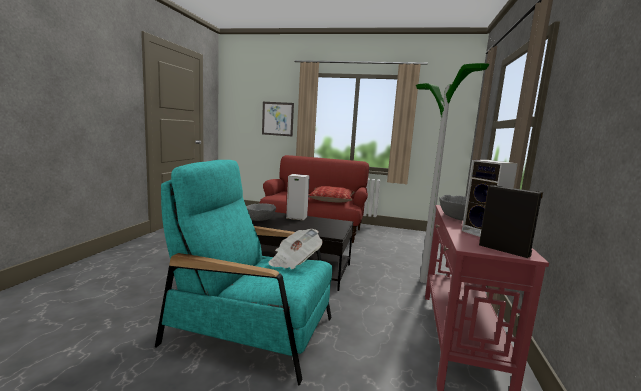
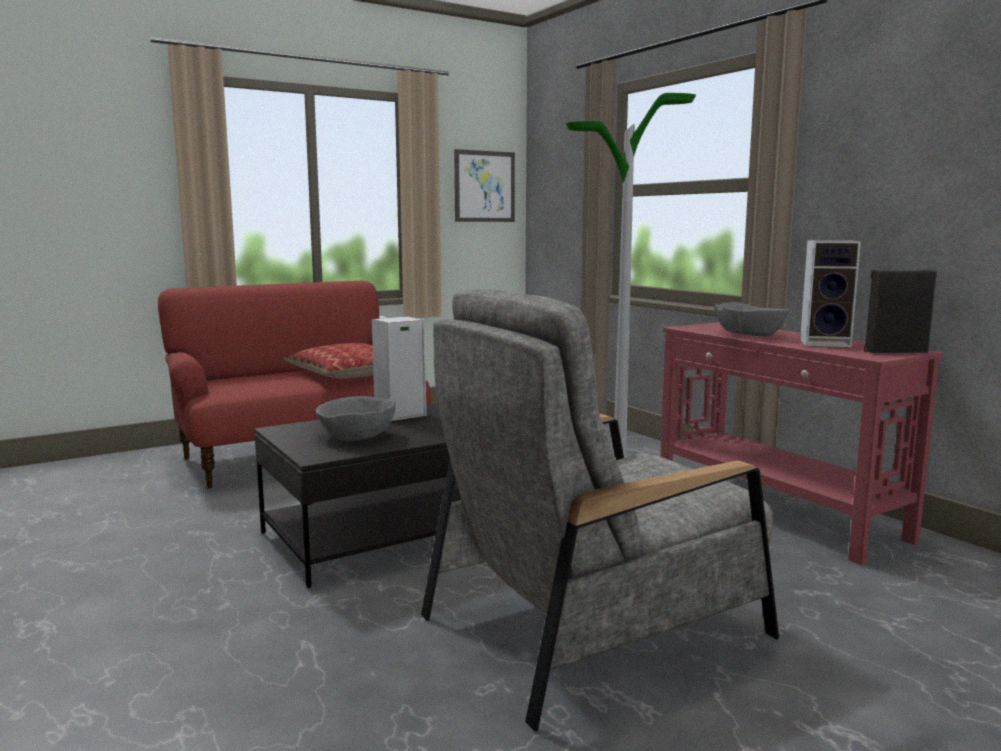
camera: 45 degrees left, 0 degrees up
(252, 330) = (594, 625): turquoise armchair -> grey armchair
(277, 119) = (108, 194): picture -> picture (484, 186)
(294, 261) = (627, 465): newspaper -> none

